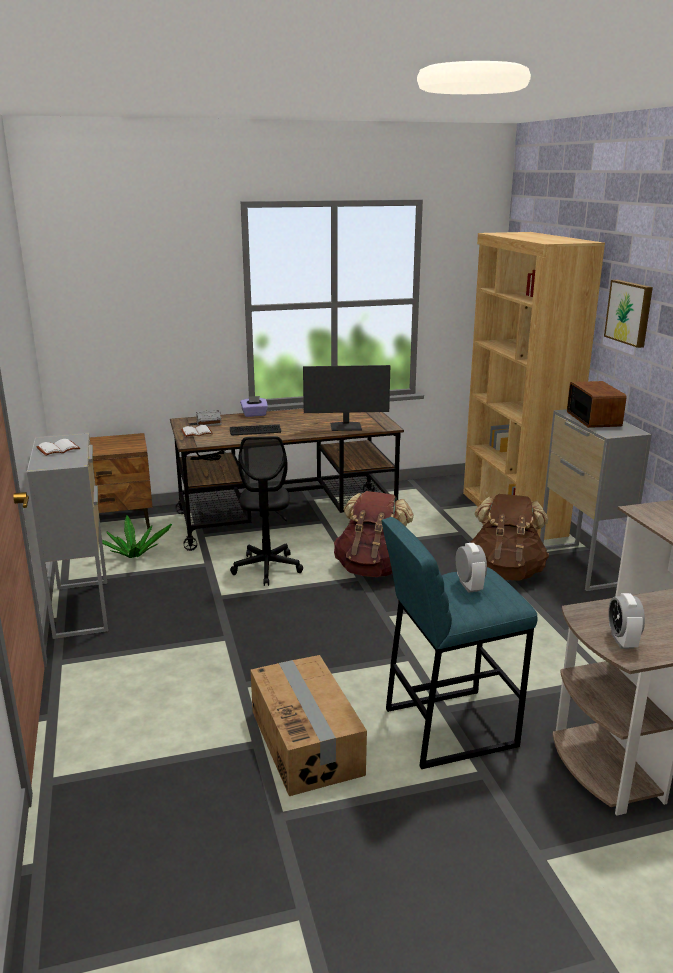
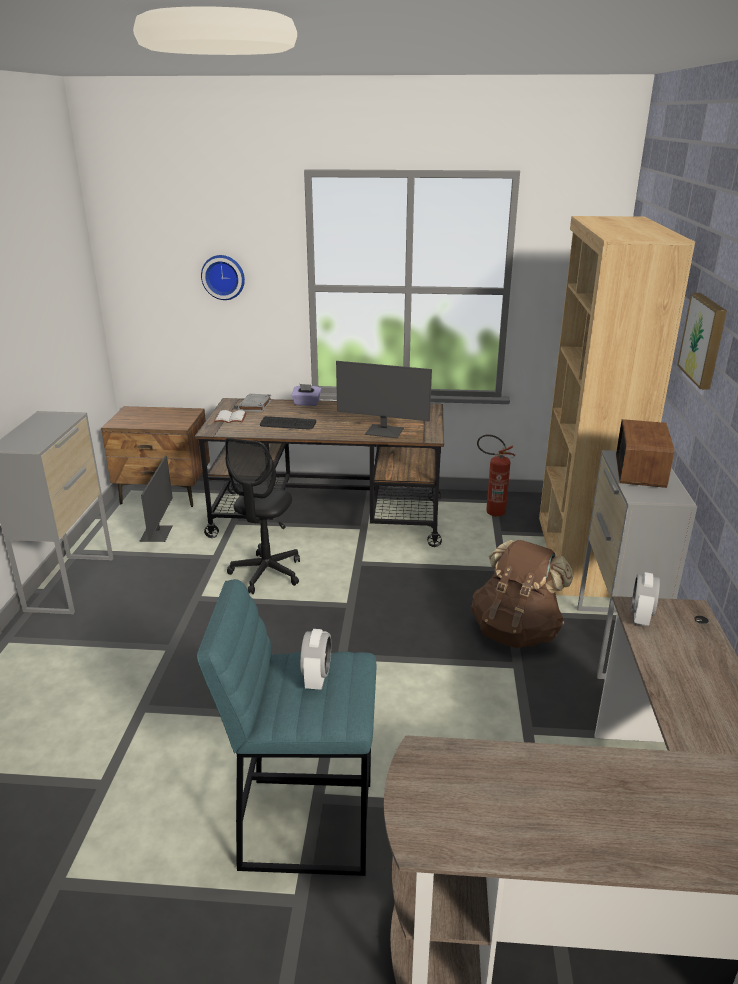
camera: 20 degrees right, 5 degrees up
(58, 448) = (39, 428): white book -> none
(134, 555) = (157, 533): potted plant -> monitor
(164, 302) = (223, 277): none -> wall clock
(307, 741) = (150, 797): cardboard box -> none
(372, 569) = (371, 596): brown backpack -> none
(421, 494) = (490, 512): none -> fire extinguisher
(622, 641) = (431, 814): alarm clock -> alarm clock (640, 617)

